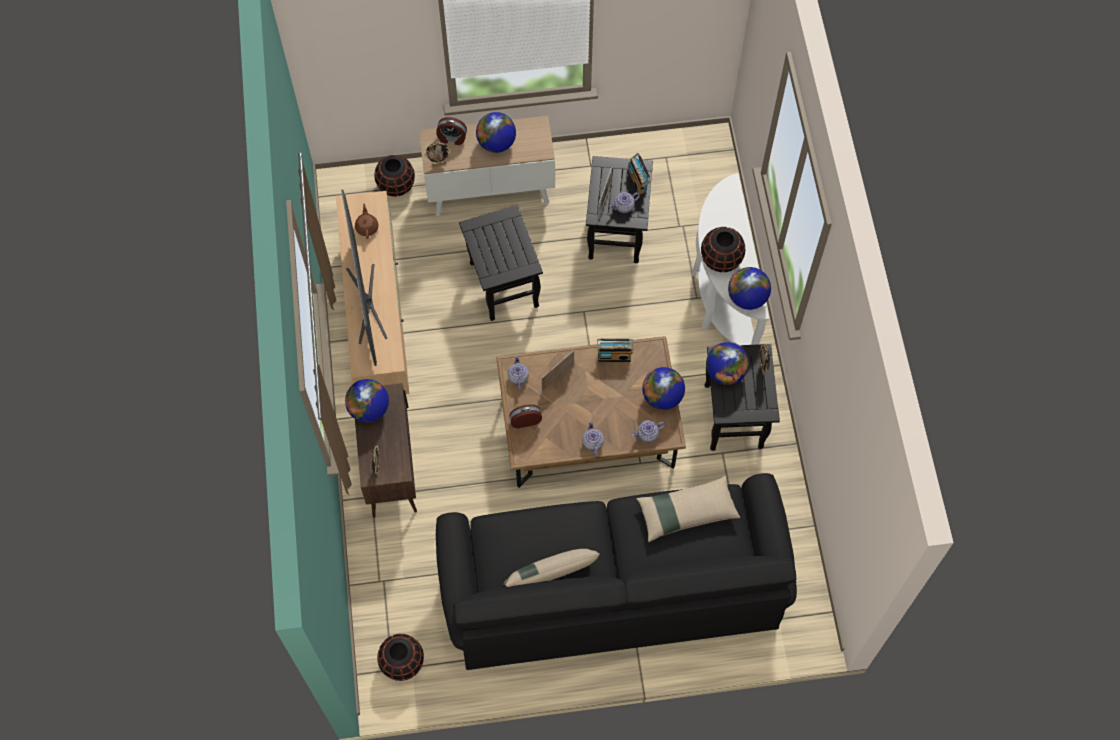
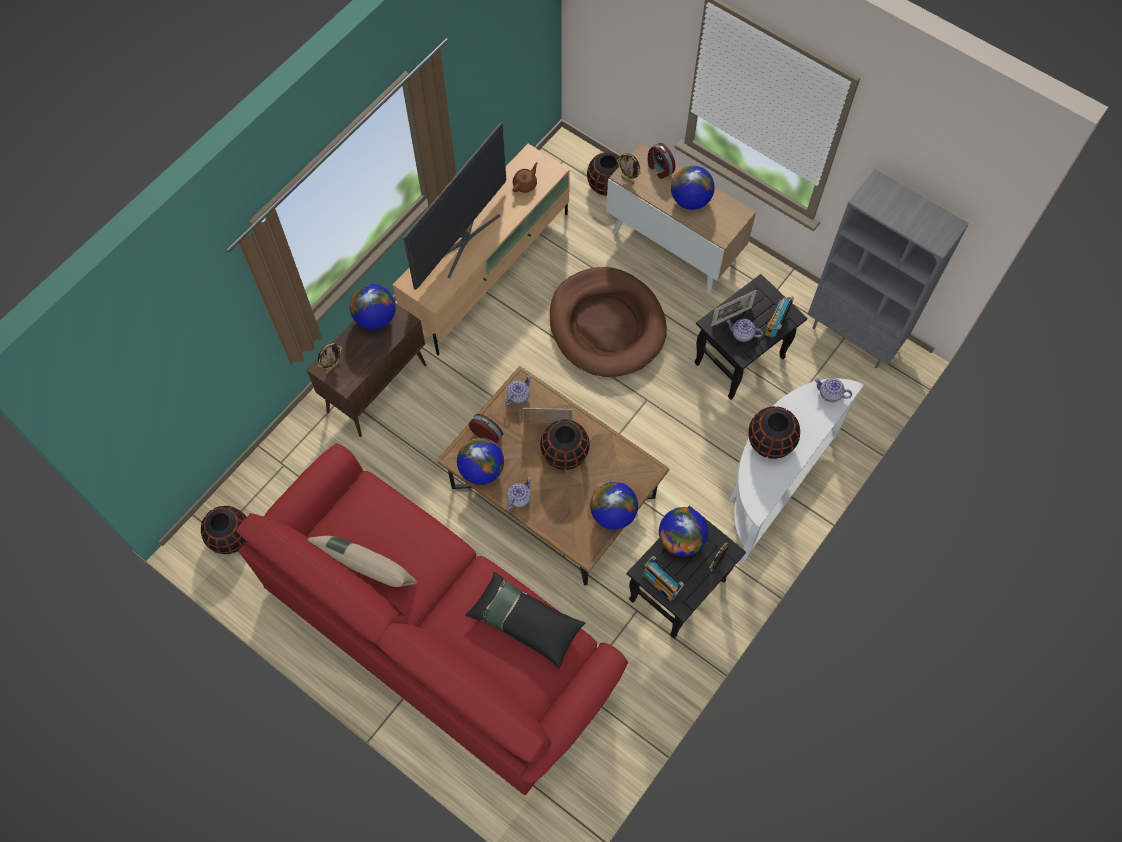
camera: 45 degrees right, 0 degrees up
(502, 284) = (606, 325): black side table -> brown dog bed
(590, 387) = (564, 454): none -> black vase
(612, 587) = (437, 631): black sofa -> red sofa
(614, 356) = (610, 446): radio -> radio (661, 584)
(647, 434) = (568, 533): teapot -> teapot (829, 394)
(671, 150) = (854, 335): none -> grey bookcase
(686, 511) = (525, 622): beige pillow -> black pillow
(747, 298) = (758, 493): globe -> globe (481, 470)

